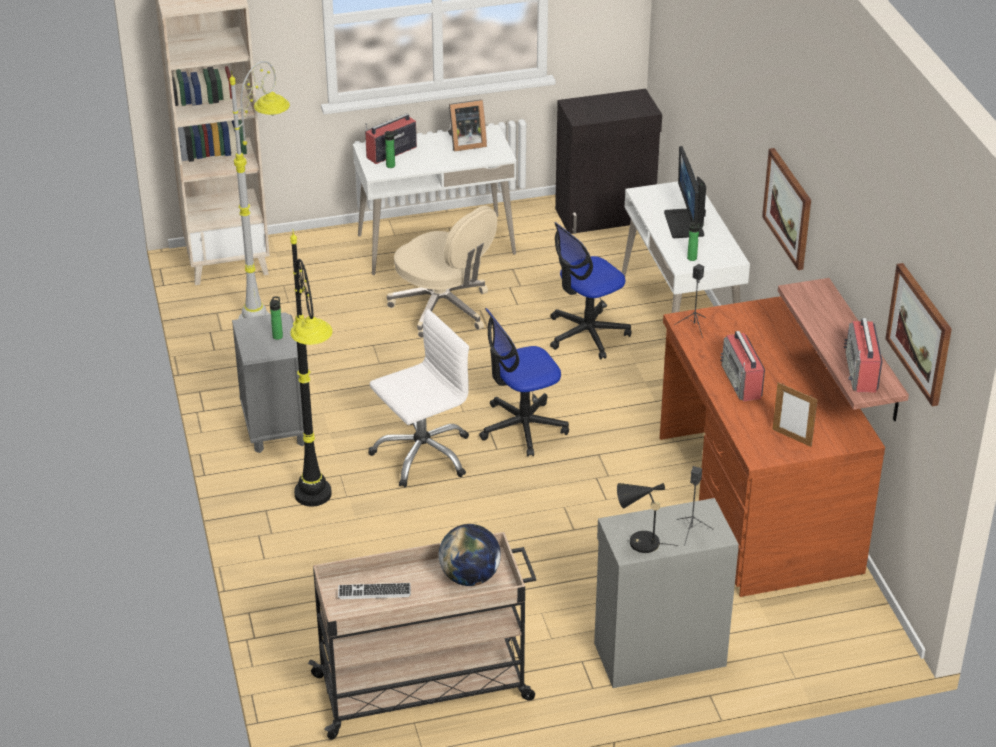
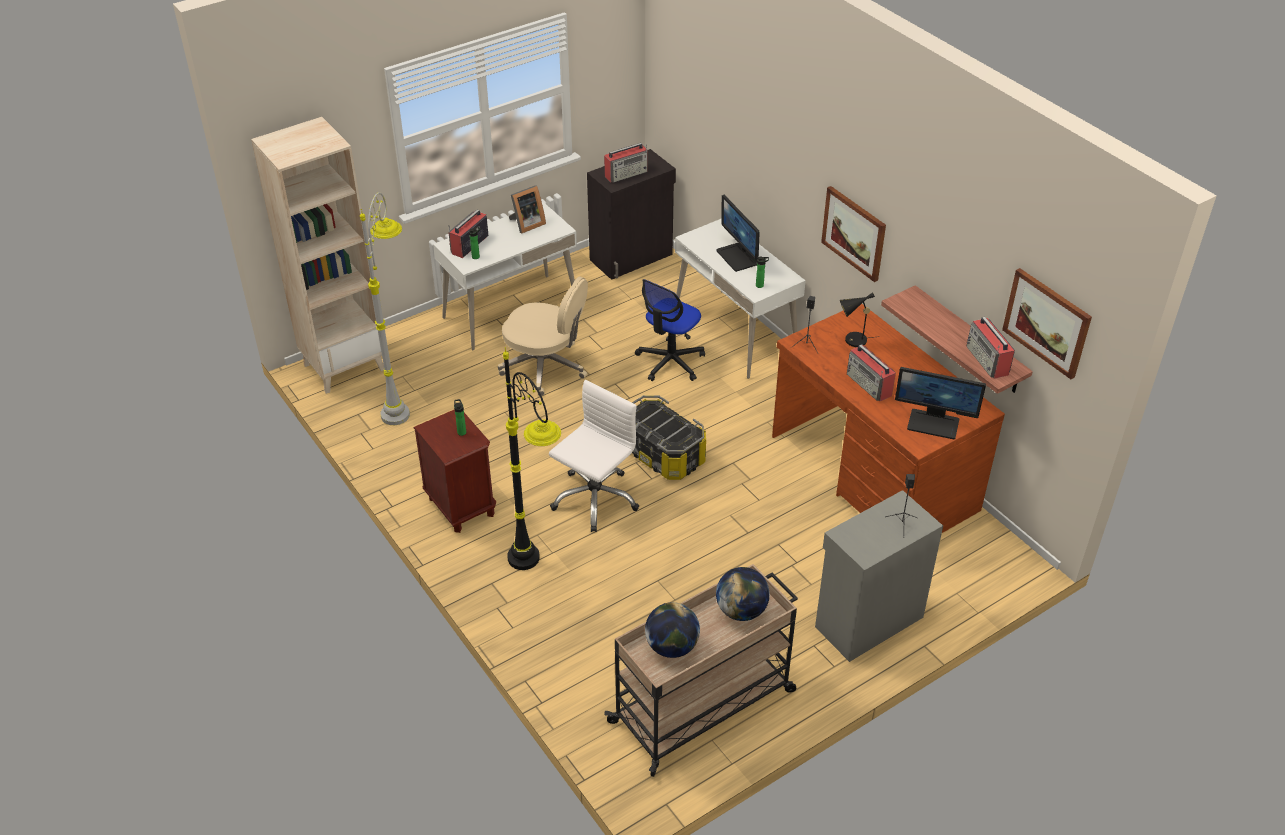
camera: 20 degrees left, 5 degrees up
(275, 428) = (461, 507): grey nightstand -> brown nightstand
(374, 592) = (672, 647): keyboard -> globe
(522, 427) = (662, 454): office chair -> storage box
(602, 109) = (626, 174): none -> radio
(639, 543) = (868, 545): black table lamp -> black table lamp (852, 341)
(791, 438) = (933, 423): picture frame -> monitor

